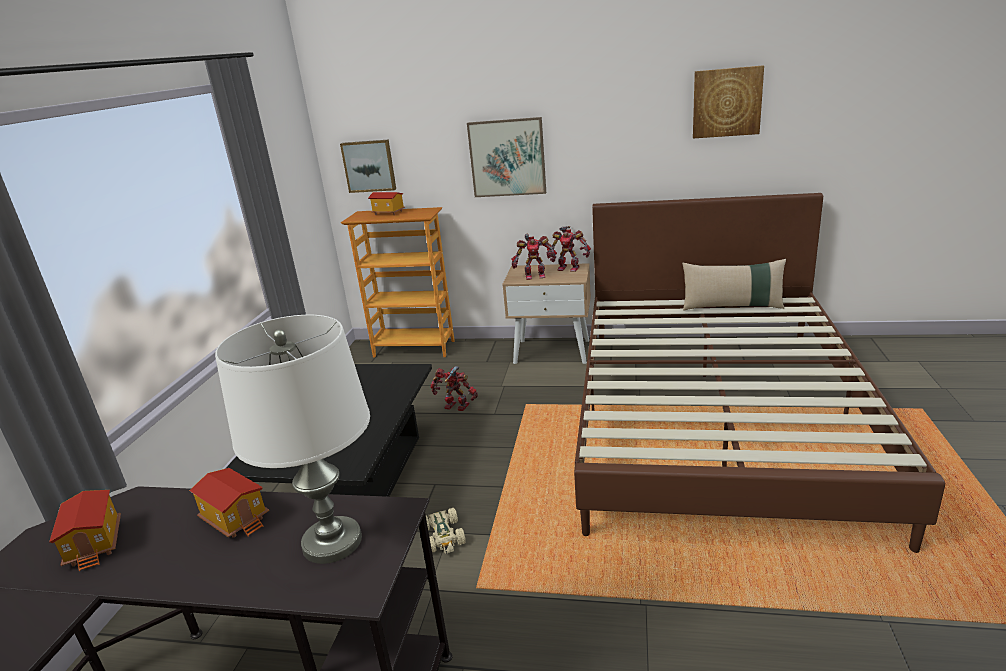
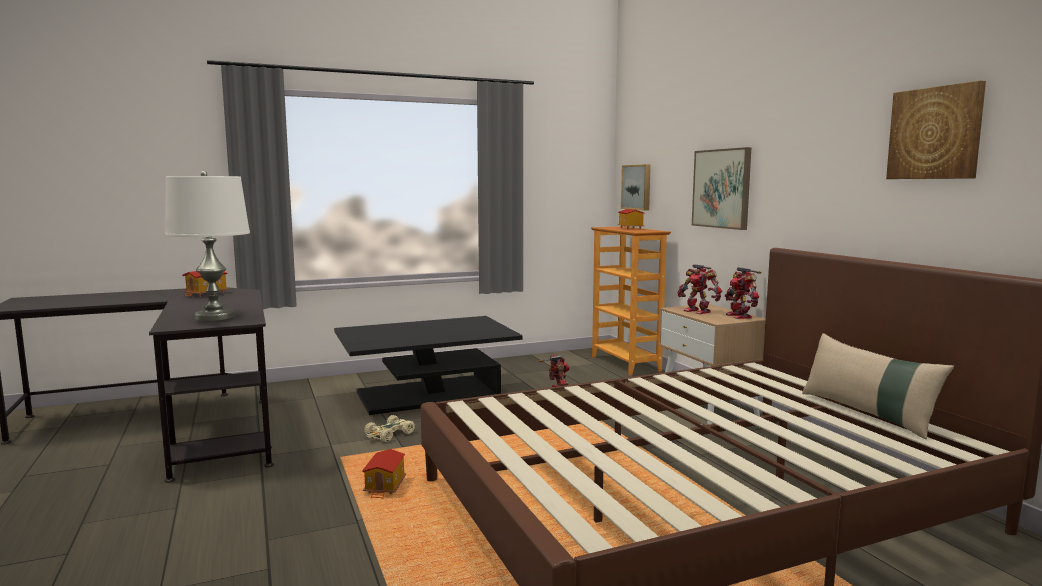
camera: 55 degrees right, 15 degrees down
(236, 518) = (233, 303): toy house -> toy house (385, 487)

